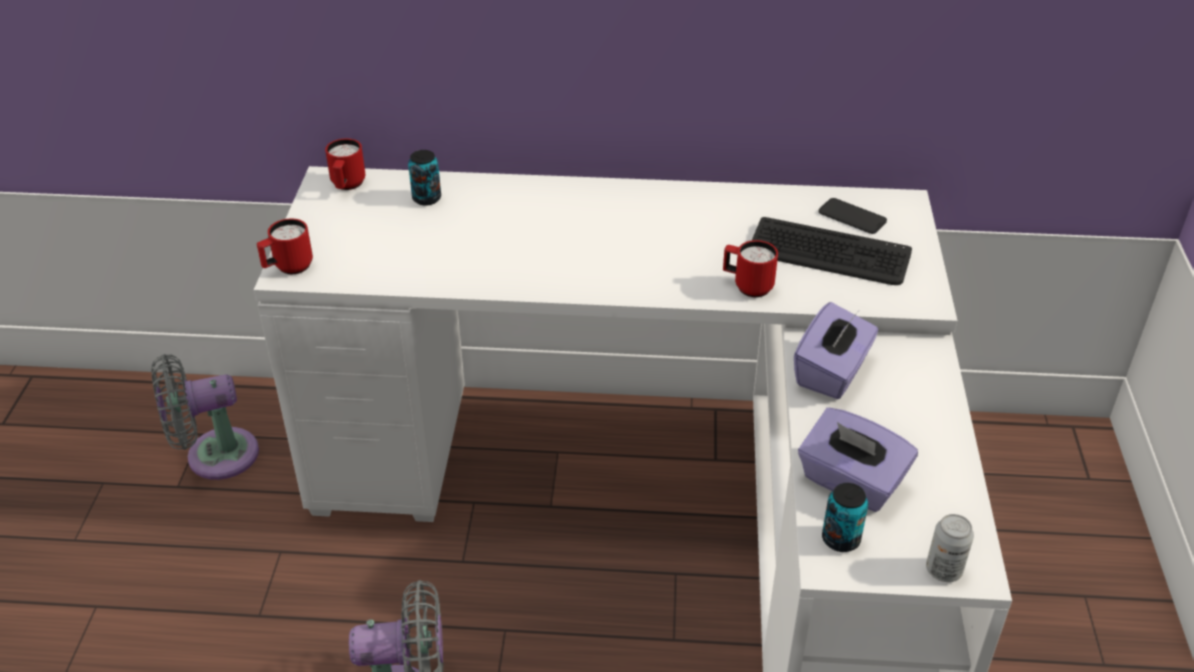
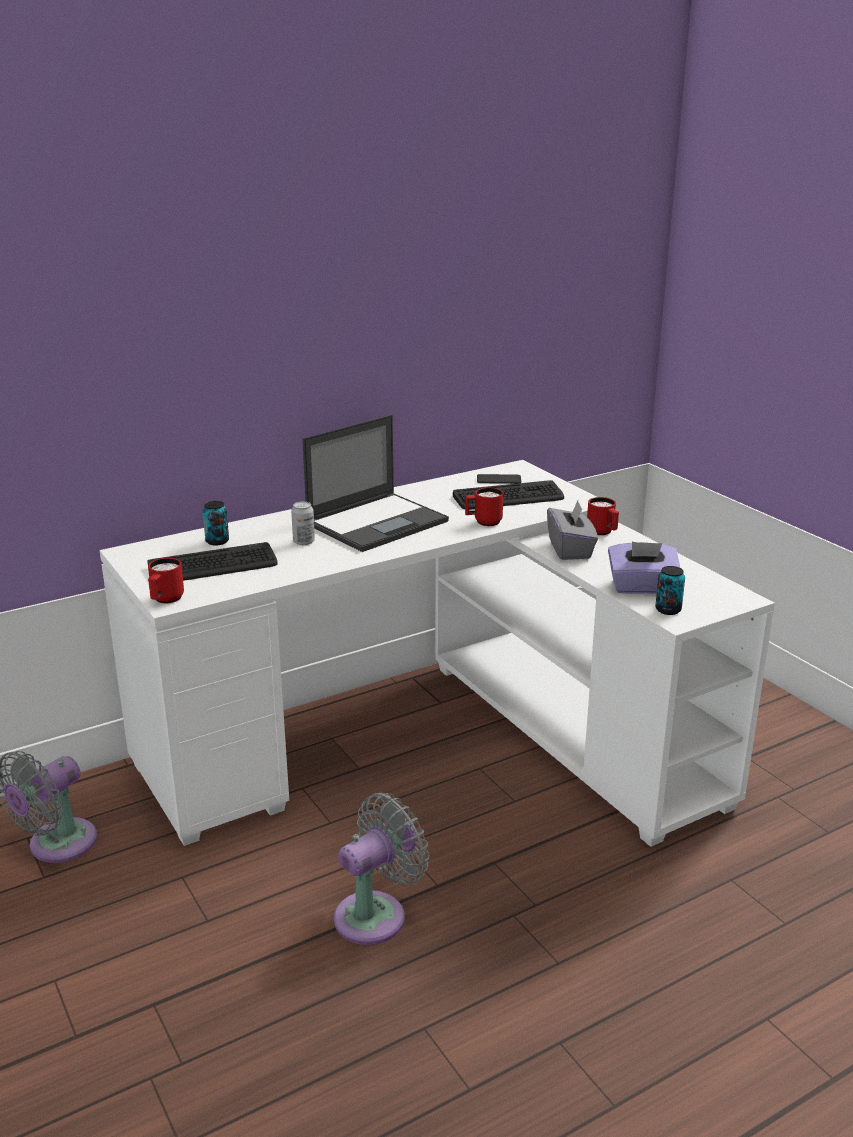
camera: 35 degrees left, 15 degrees down
(347, 186) = (147, 551): red mug -> red mug (602, 533)
(384, 235) = (213, 566): none -> keyboard
(624, 236) = (378, 522): none -> laptop
(832, 372) = (570, 549): purple tissue box -> grey tissue box
(943, 570) = (731, 603): can -> can (304, 542)

